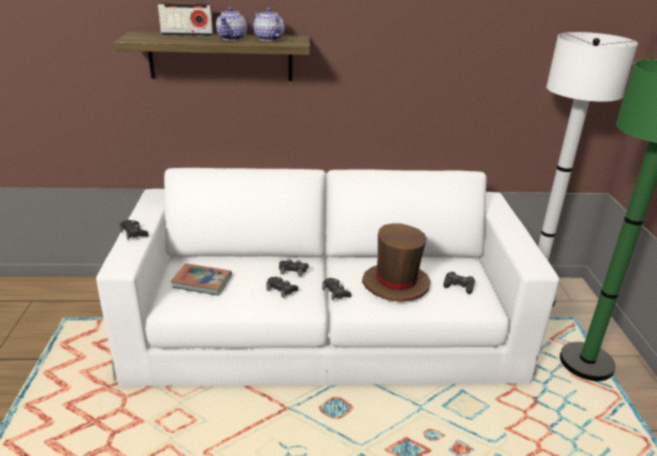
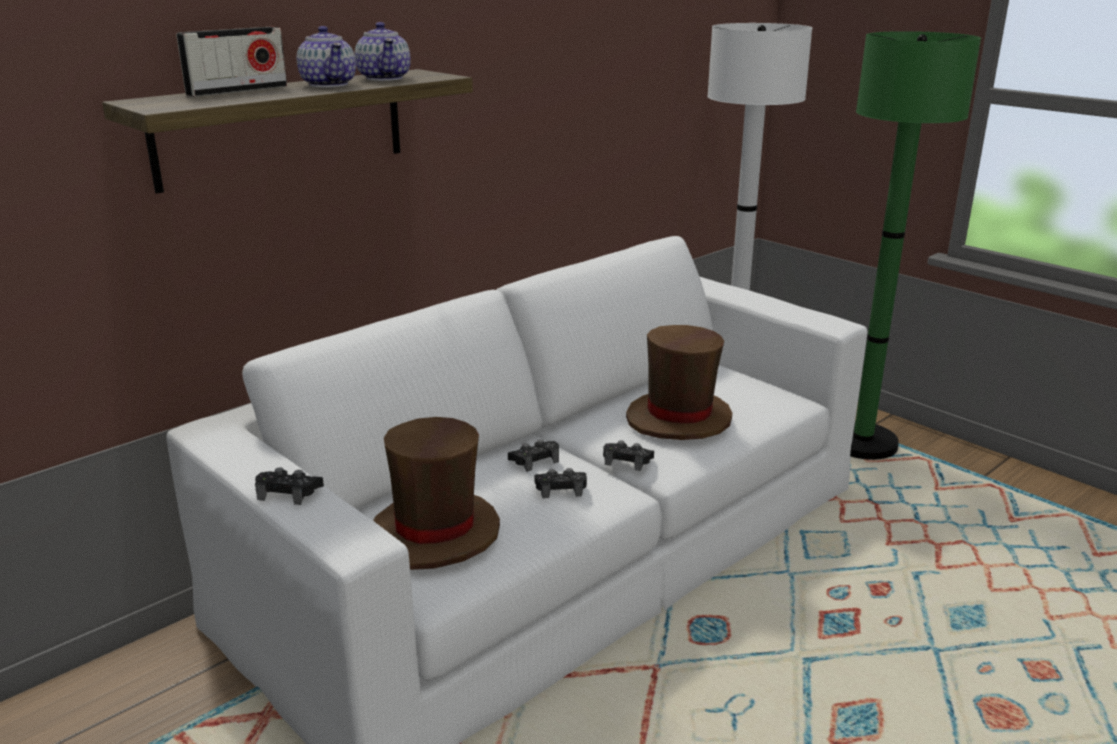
camera: 40 degrees left, 5 degrees down
(202, 282) = (435, 533): book -> brown hat
(268, 39) = (384, 78): teapot -> teapot turned 120 degrees counterclockwise
(458, 286) = (742, 392): black game controller -> none

